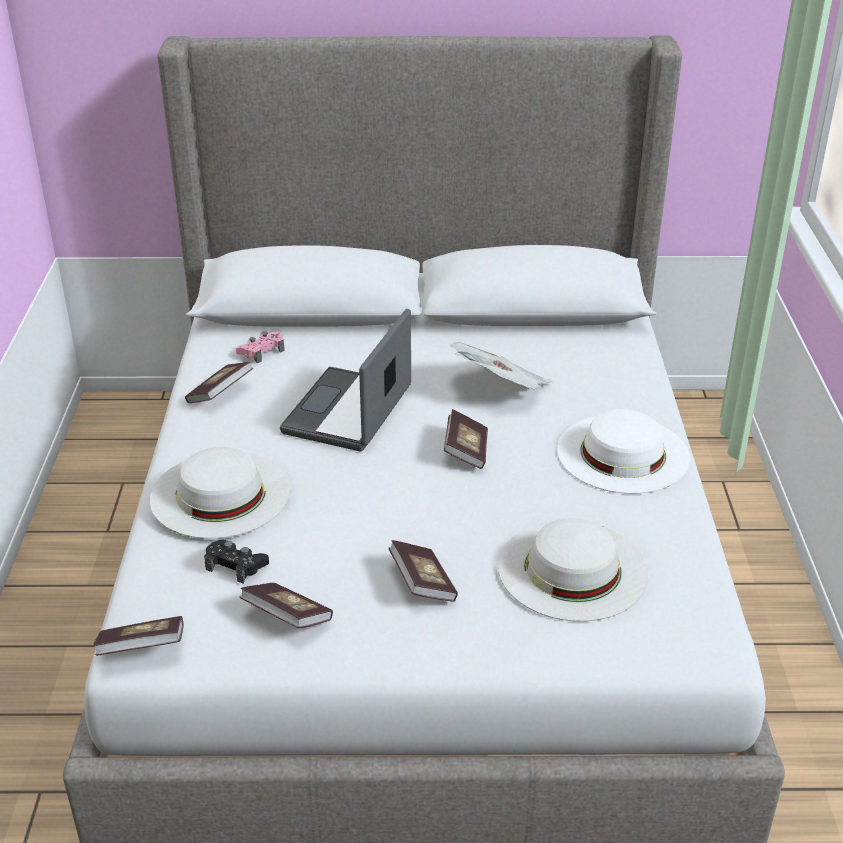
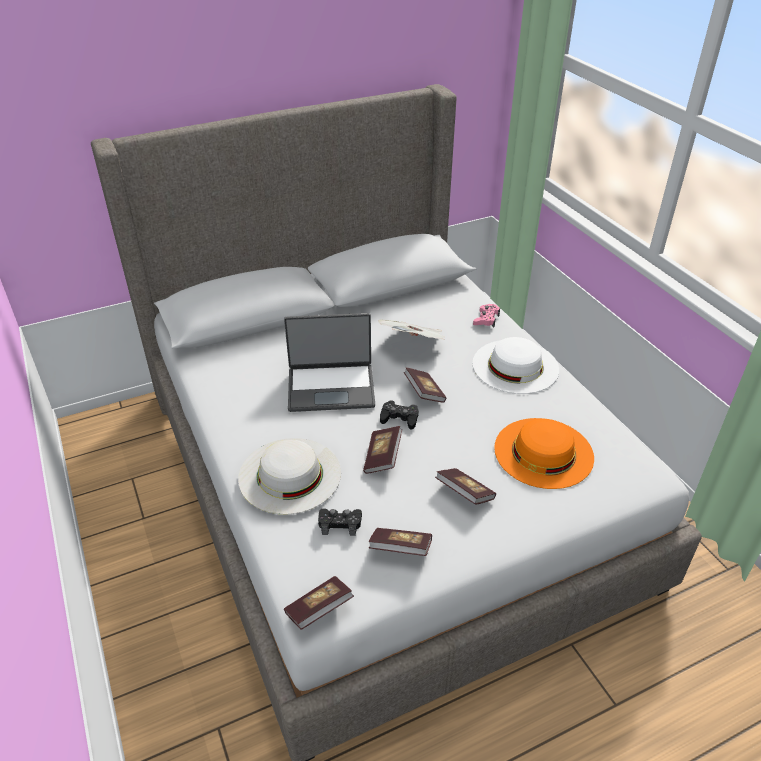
camera: 25 degrees left, 5 degrees up
(220, 394) = (231, 400): book -> book (382, 457)
(261, 351) = (237, 360): pink game controller -> pink game controller (486, 319)
(350, 412) = (331, 387): laptop -> laptop turned 90 degrees counterclockwise
(408, 471) = (399, 418): none -> black game controller
(572, 569) = (543, 452): white hat -> orange hat

